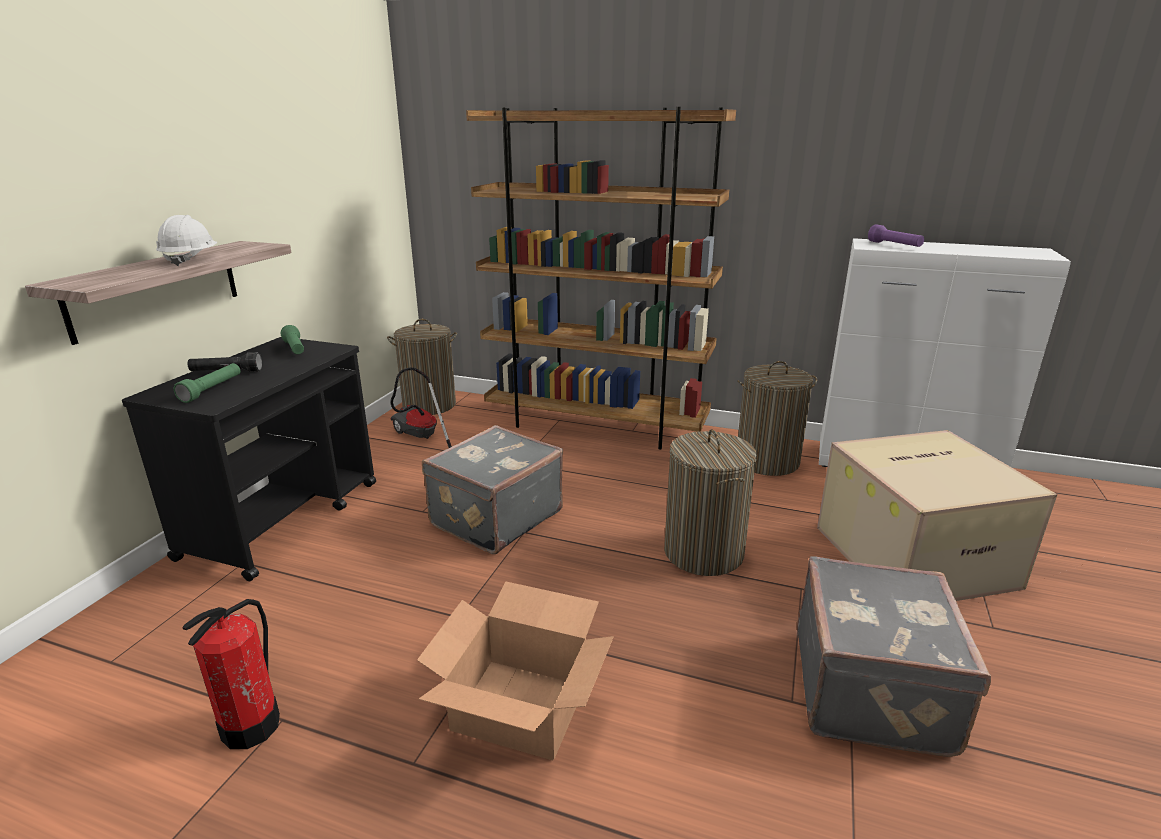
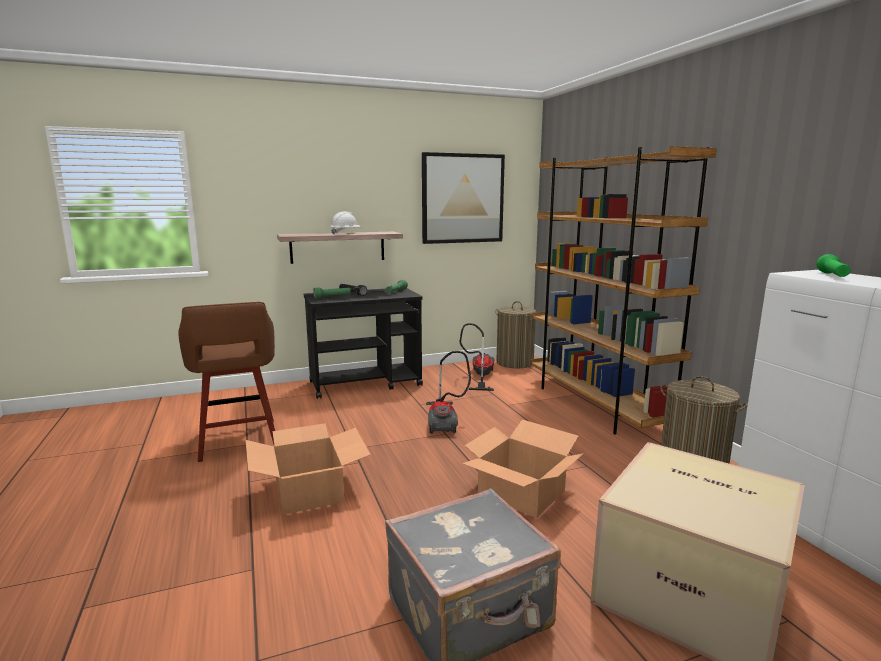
camera: 50 degrees right, 10 degrees down
(252, 726) = (238, 440): fire extinguisher -> brown stool
(322, 169) = (462, 198): none -> picture
(494, 517) = (444, 421): grey suitcase -> vacuum cleaner
(703, 552) = (521, 493): laundry basket -> cardboard box
(894, 245) = (832, 276): purple flashlight -> green flashlight

